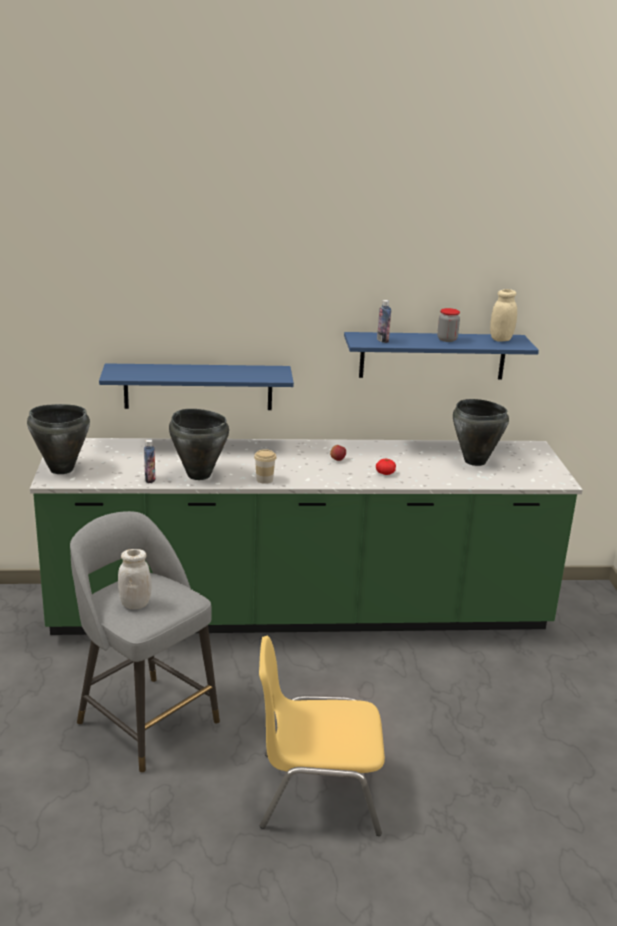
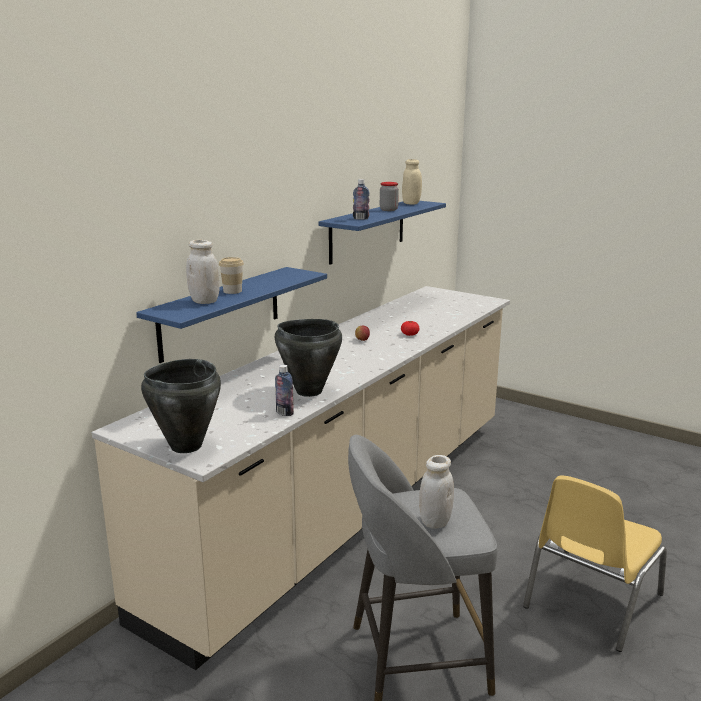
camera: 50 degrees left, 5 degrees down
(154, 371) = (204, 301): none -> white jar
(264, 479) = (359, 372): cup -> cup (232, 291)
(301, 614) = (350, 507): green counter -> beige counter
(475, 461) = (430, 308): black cooking pot -> none

